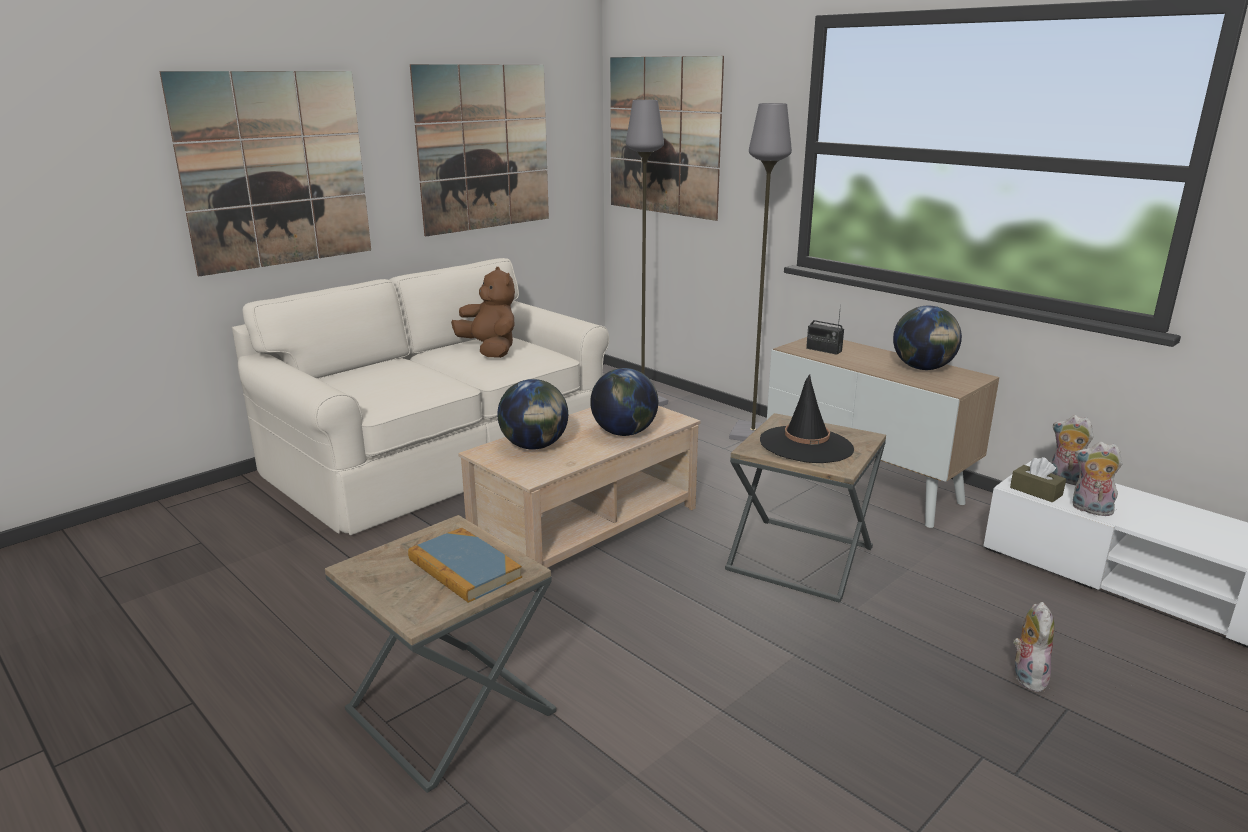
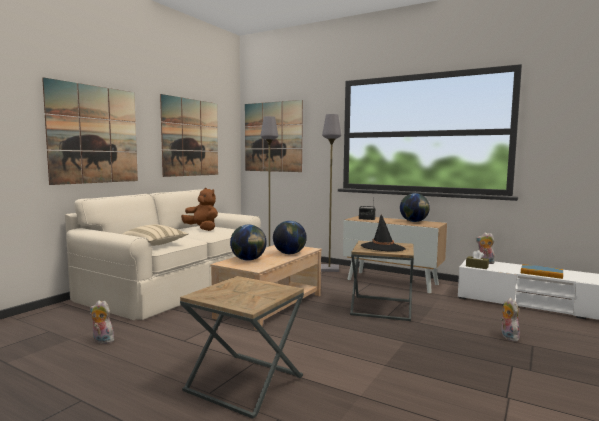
camera: 15 degrees left, 15 degrees down
(376, 397) = (154, 244): none -> beige pillow
(464, 569) = (258, 291): book -> book (541, 273)
(1090, 510) = (502, 270): plush toy -> plush toy (101, 341)

